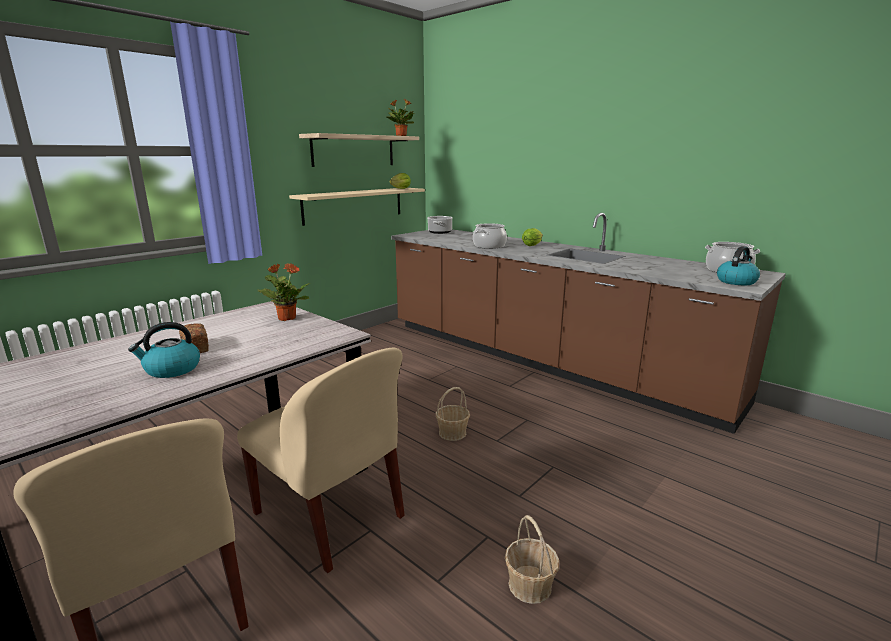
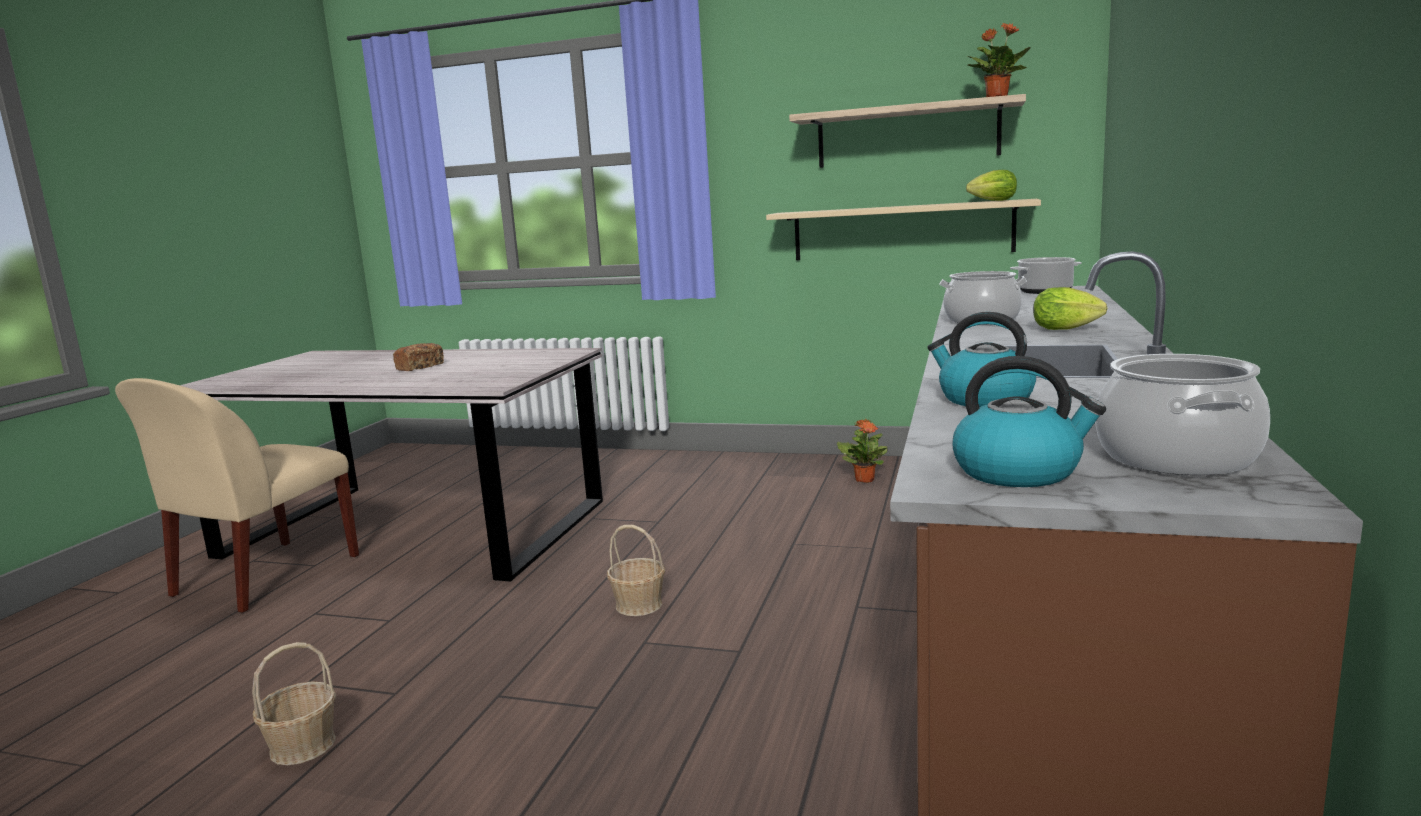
camera: 65 degrees right, 5 degrees down
(171, 369) = (360, 376): kettle -> kettle (984, 399)
(286, 318) = (533, 363): potted plant -> potted plant (864, 479)
(331, 516) = (407, 594): beige chair -> none

